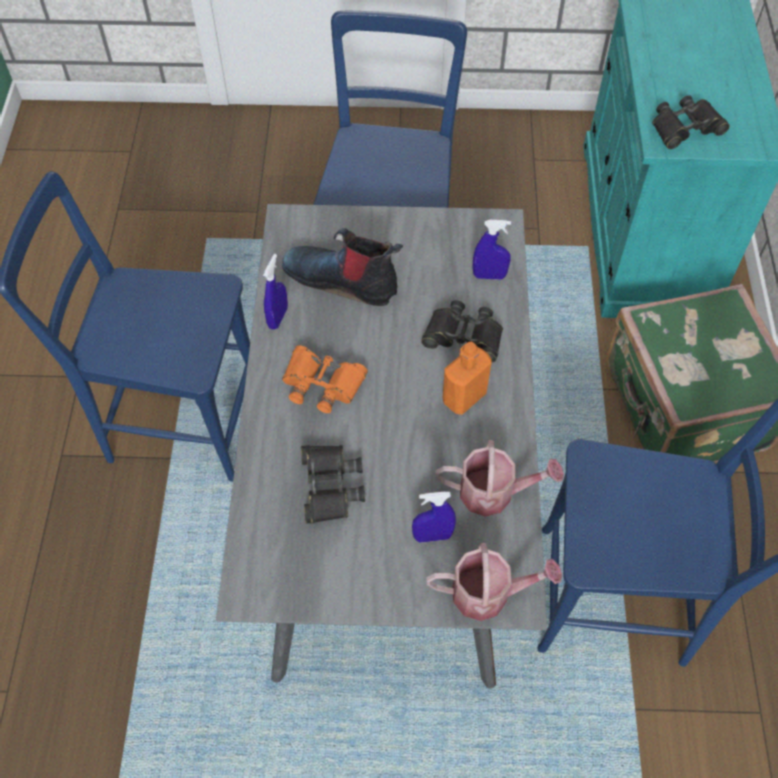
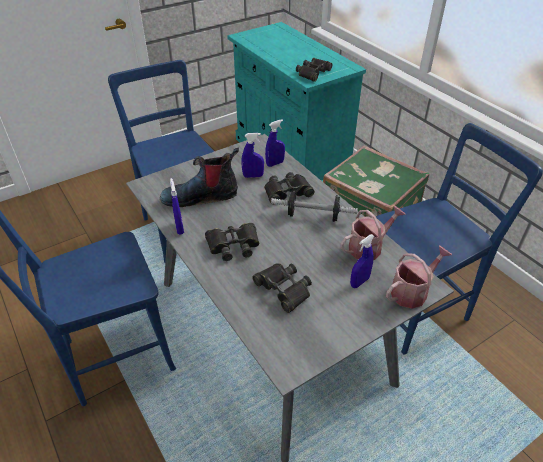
camera: 35 degrees left, 15 degrees down
(322, 383) = (233, 245): orange binoculars -> black binoculars
(439, 282) = (253, 176): none -> blue spray bottle
(464, 397) = (313, 216): orange bottle -> dumbbell

